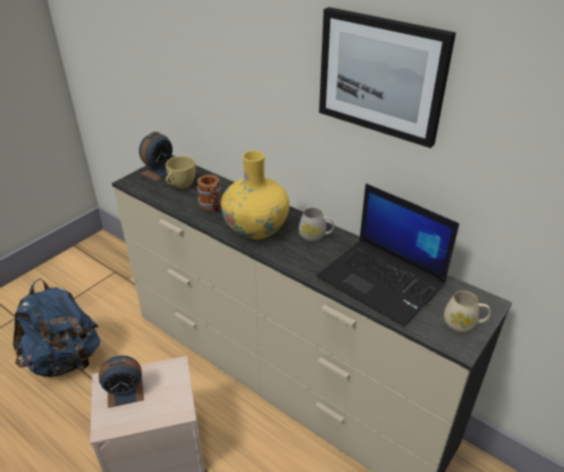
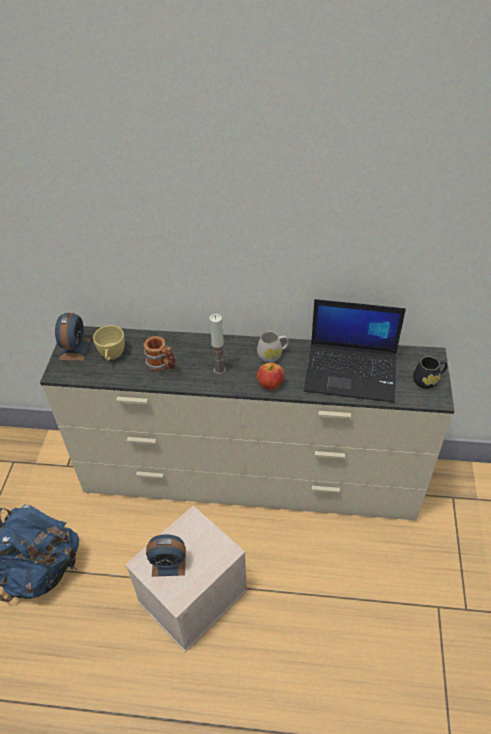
camera: 30 degrees left, 10 degrees up
(125, 392) = (169, 563): alarm clock -> alarm clock turned 45 degrees clockwise
(256, 228) = (219, 370): yellow vase -> candle
(290, 258) = (270, 384): none -> apple
(381, 75) = (312, 210): picture -> none
(463, 324) = (428, 380): beige mug -> black mug

